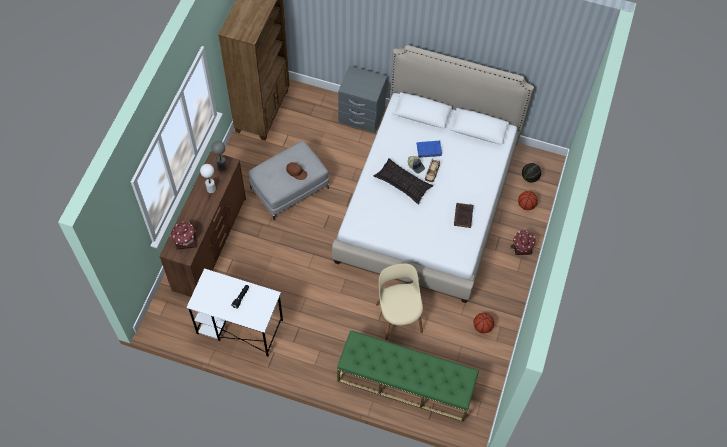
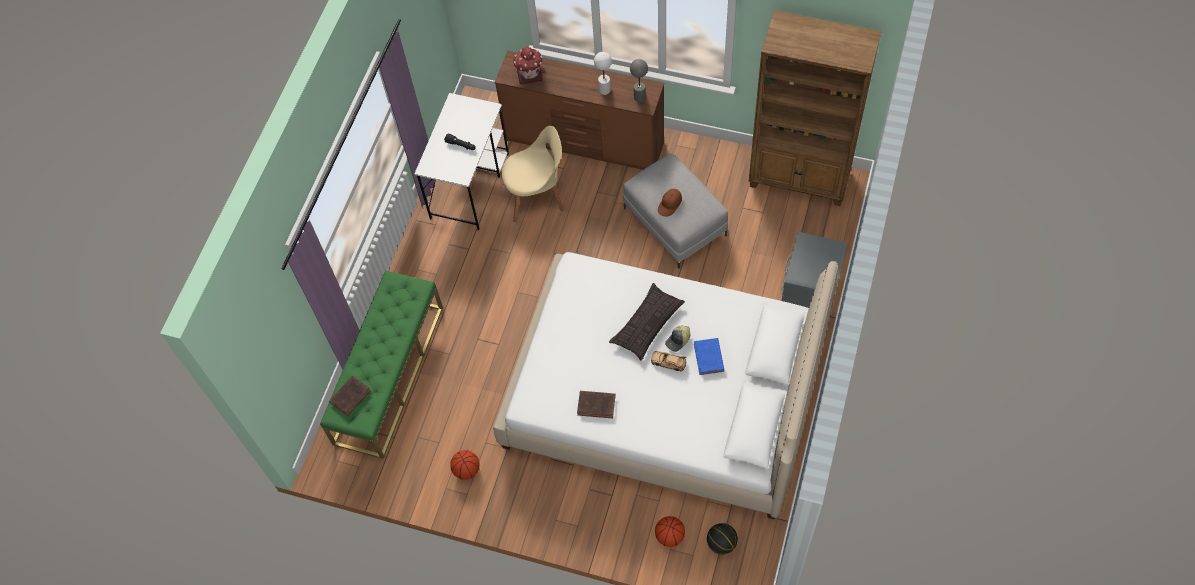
camera: 95 degrees right, 0 degrees up
(399, 315) = (484, 363): beige chair -> beige chair (536, 196)
(447, 385) = (351, 396): none -> brown book
(522, 247) = (595, 528): toy house -> none

